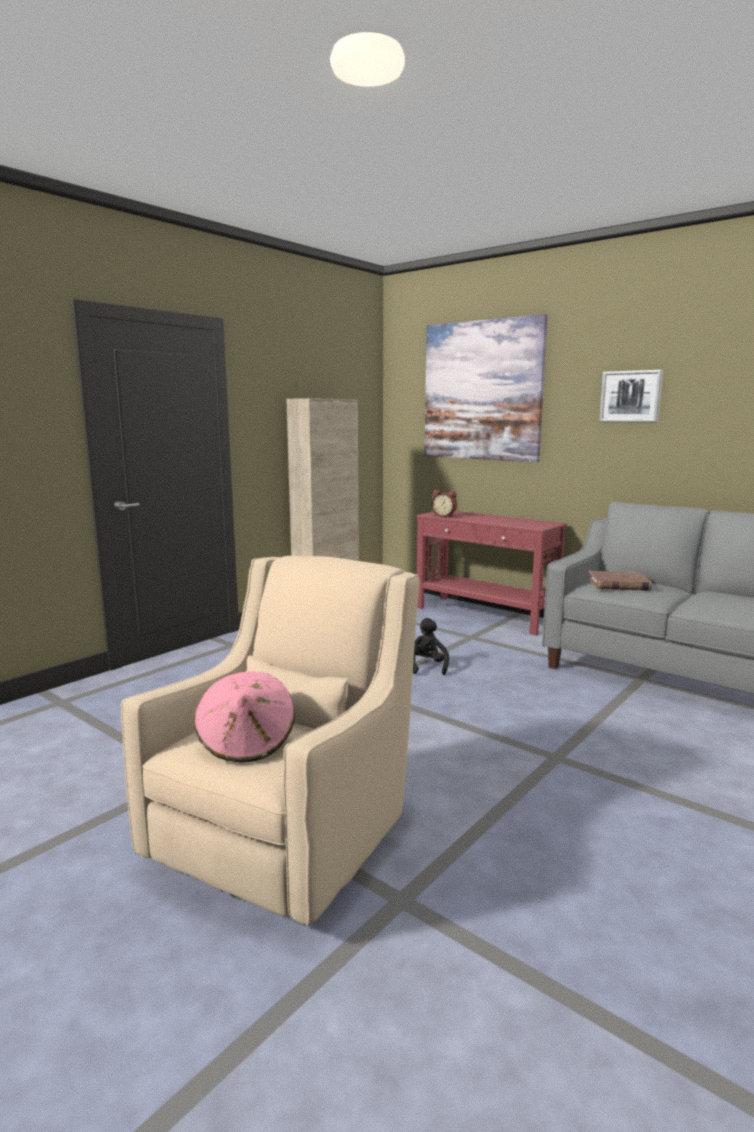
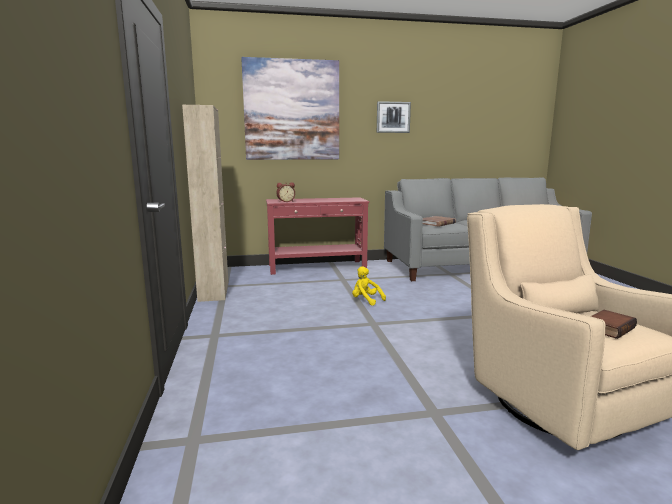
camera: 50 degrees left, 0 degrees up
(247, 743) = (608, 328): pink hat -> book
(426, 667) = (366, 300): black plush toy -> yellow plush toy

